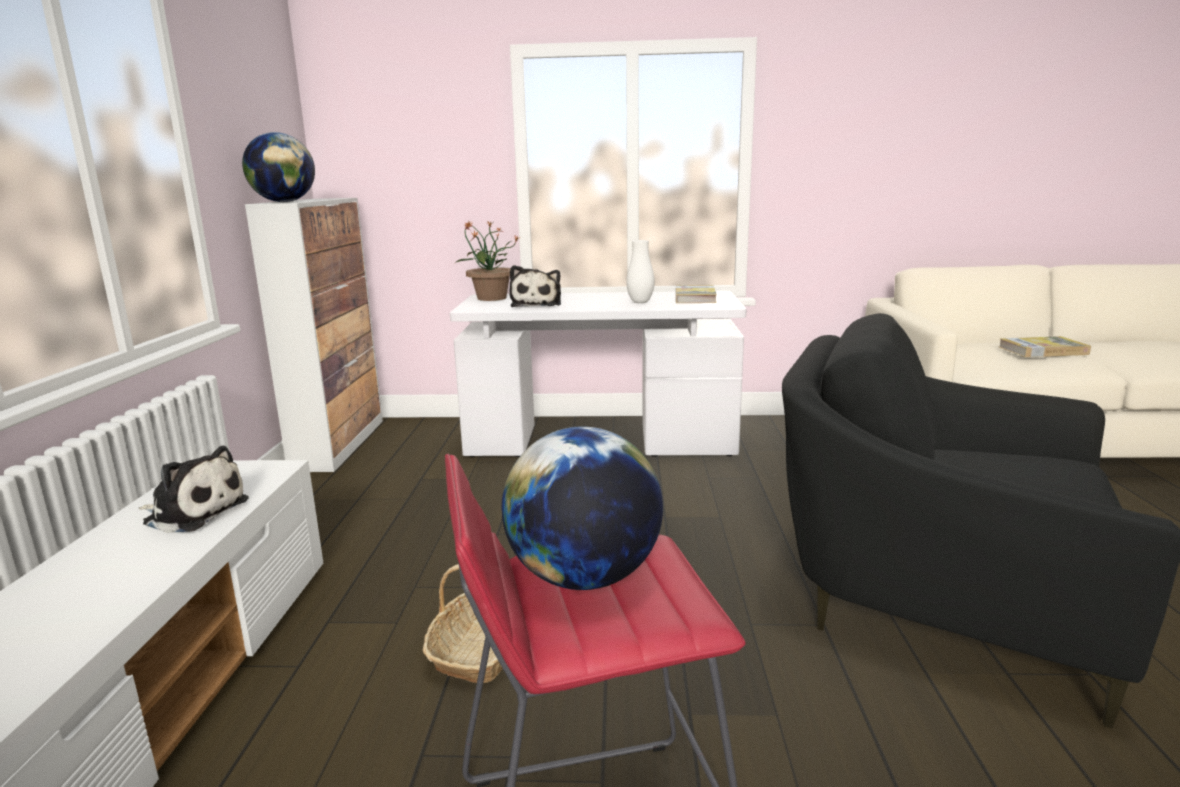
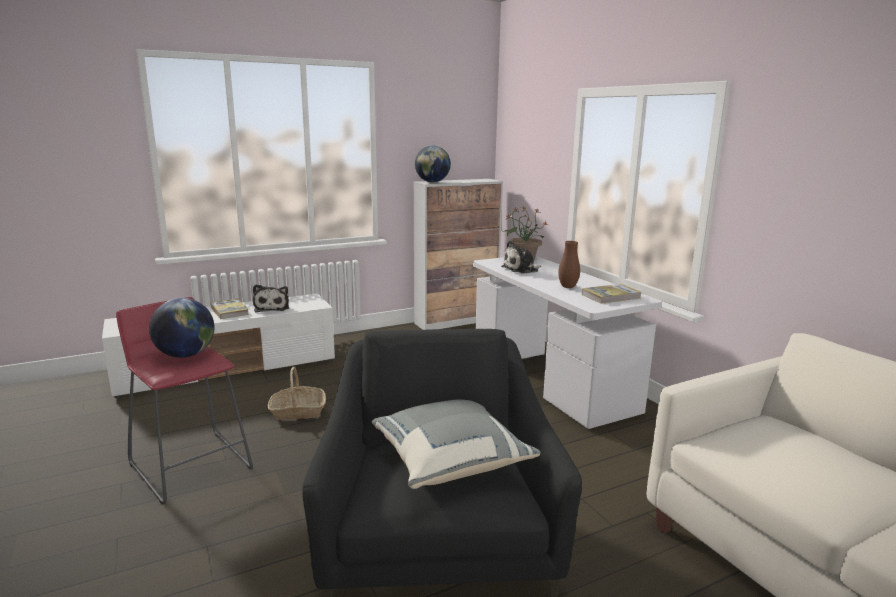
camera: 60 degrees right, 0 degrees up
(640, 302) = (568, 287): white vase -> brown vase
(994, 469) = (450, 461): none -> grey pillow
(1042, 350) = (818, 469): book -> book (229, 311)

